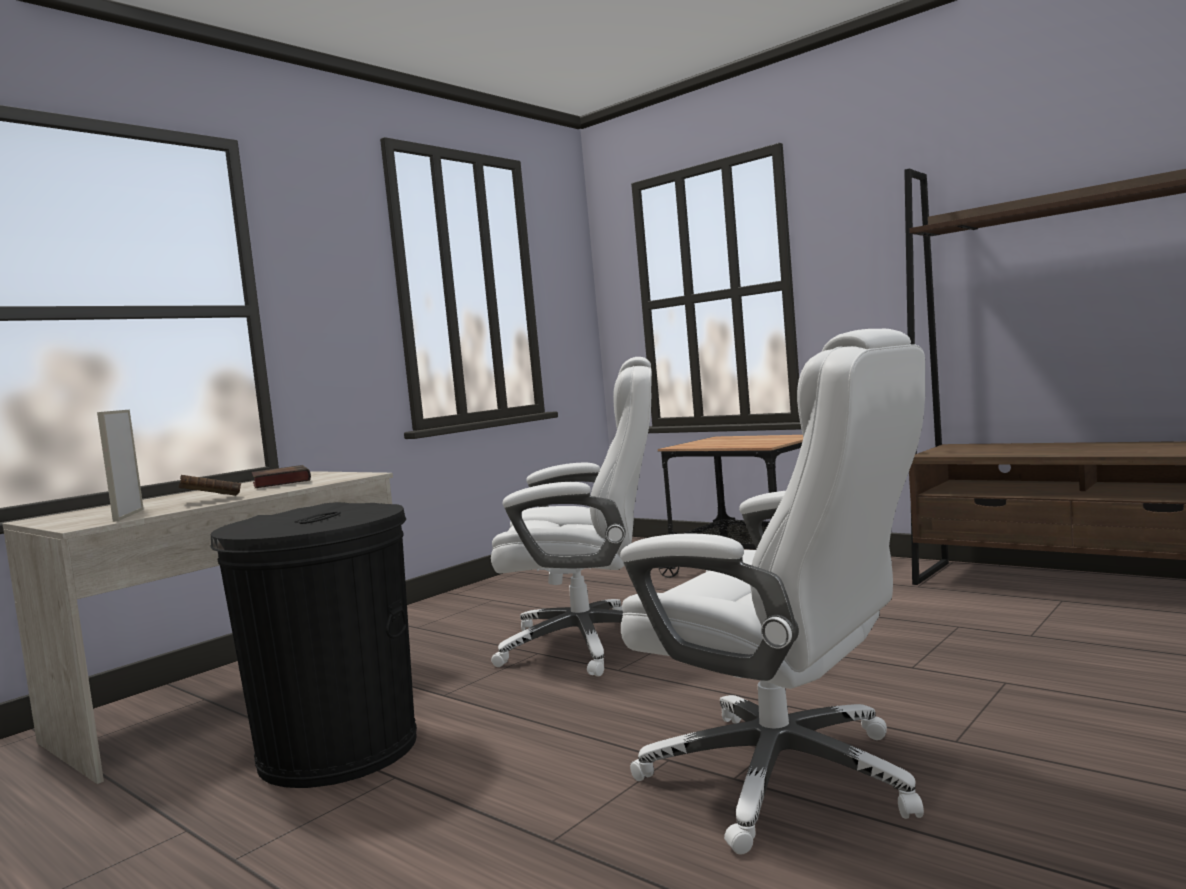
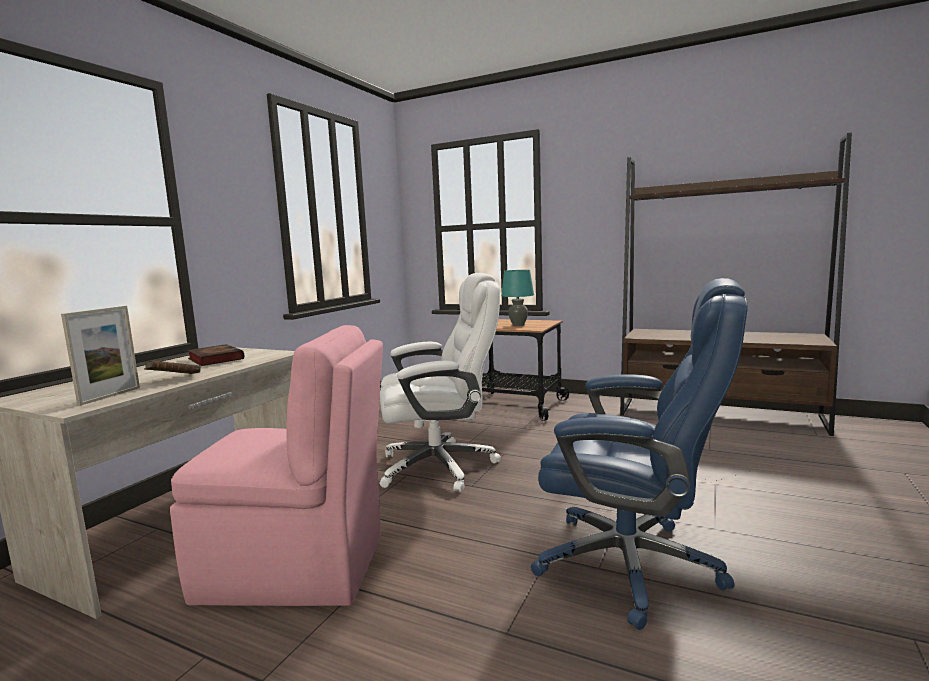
camera: 15 degrees left, 5 degrees up
(128, 515) = (110, 396): picture frame -> picture frame turned 135 degrees counterclockwise
(338, 750) = (298, 568): black trash can -> pink chair
(746, 441) = (518, 325): none -> turquoise table lamp
(787, 778) = (632, 565): white office chair -> blue office chair

